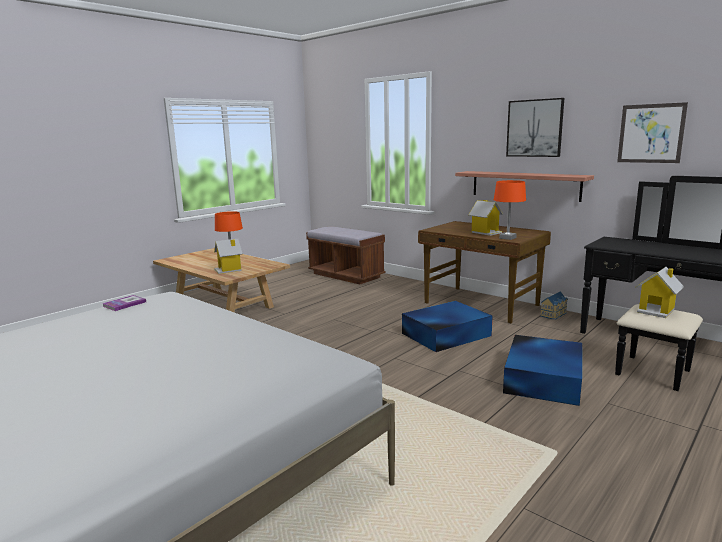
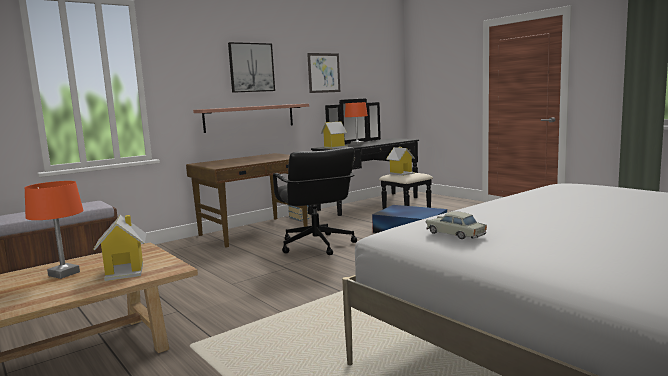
camera: 80 degrees left, 5 degrees down
(124, 304) = (455, 234): book -> beige toy car
(445, 334) = (316, 245): blue storage box -> black office chair
(485, 232) = (258, 159): toy house -> toy house (334, 147)
(507, 238) = (288, 157): orange table lamp -> orange table lamp (357, 144)

